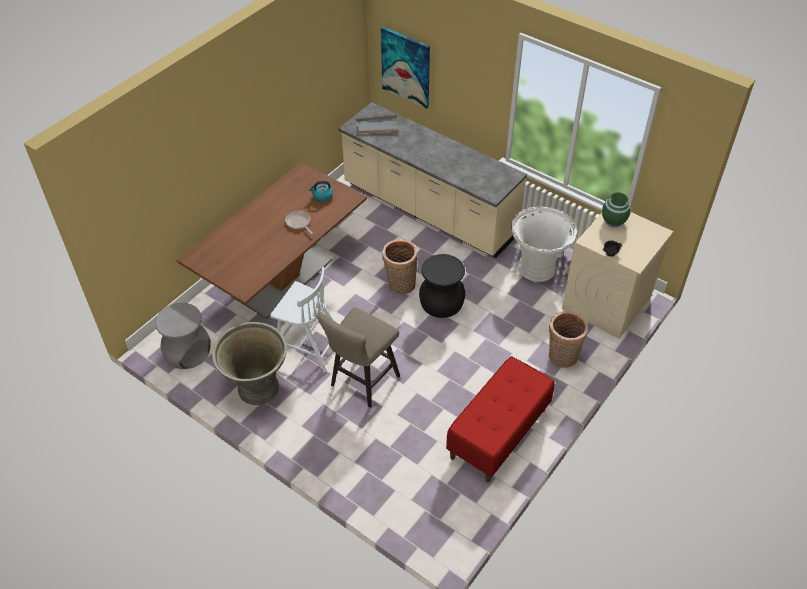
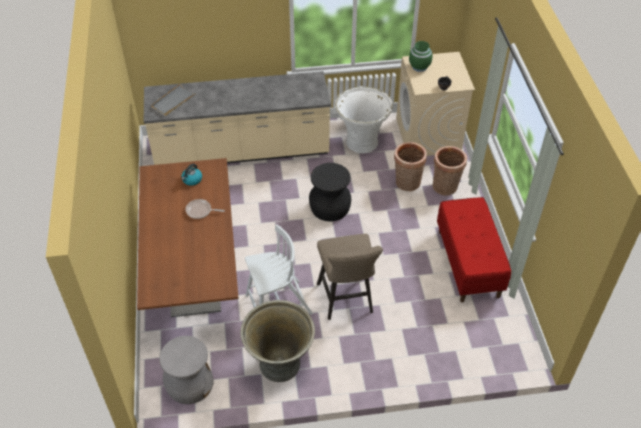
camera: 45 degrees left, 0 degrees up
(400, 285) = (287, 216): basket -> basket (407, 184)
(406, 67) = (170, 37): picture -> none

